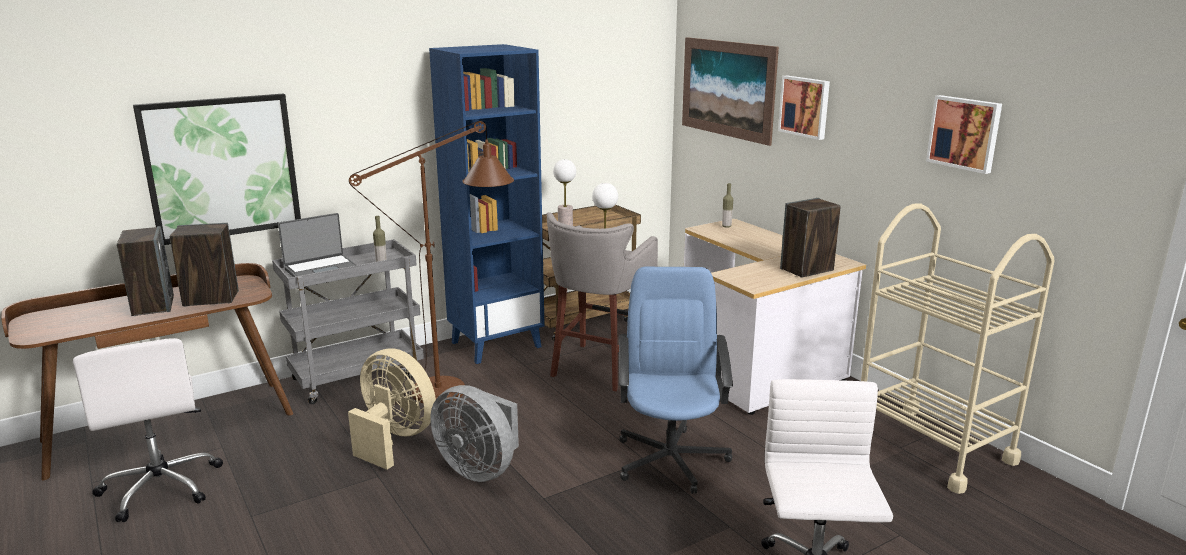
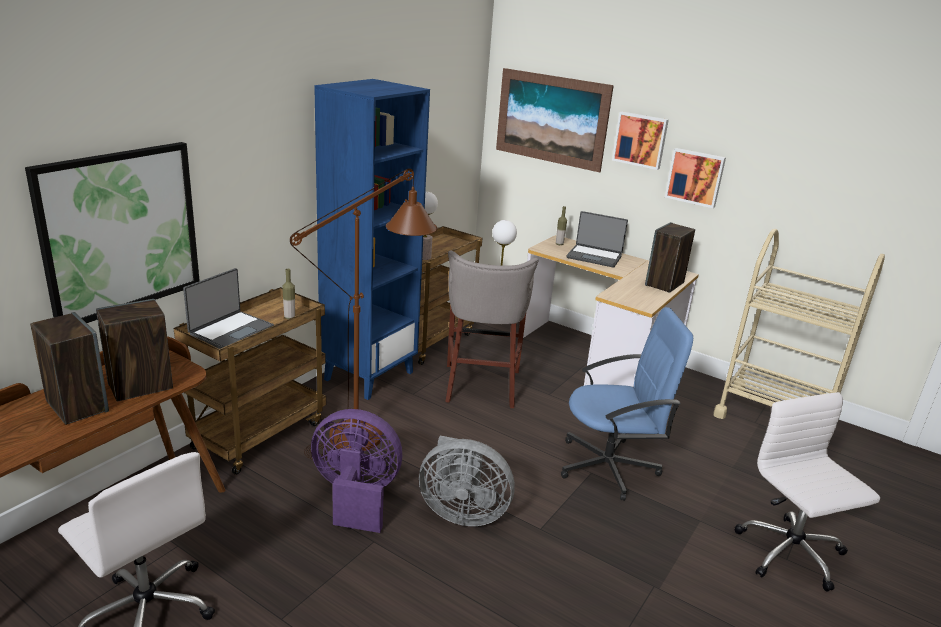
camera: 25 degrees left, 5 degrees up
(358, 376) = (259, 433): grey cart -> brown cart
(394, 439) = (356, 497): beige fan -> purple fan
(671, 459) = (609, 467): blue office chair -> blue office chair turned 105 degrees clockwise
(753, 240) = (594, 256): none -> laptop
(965, 133) = (803, 170): picture -> picture (695, 177)

